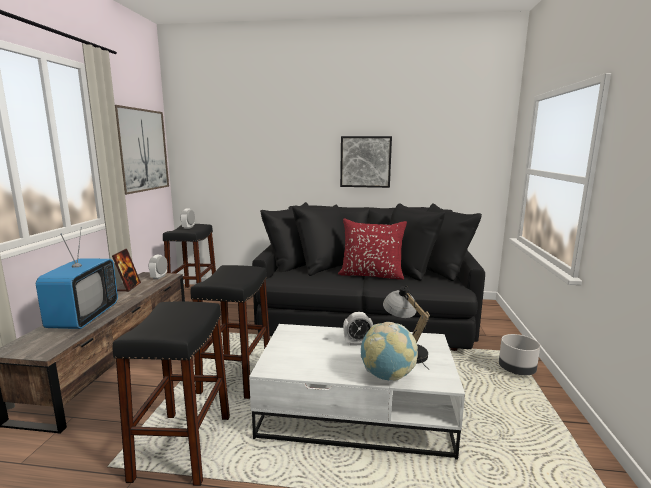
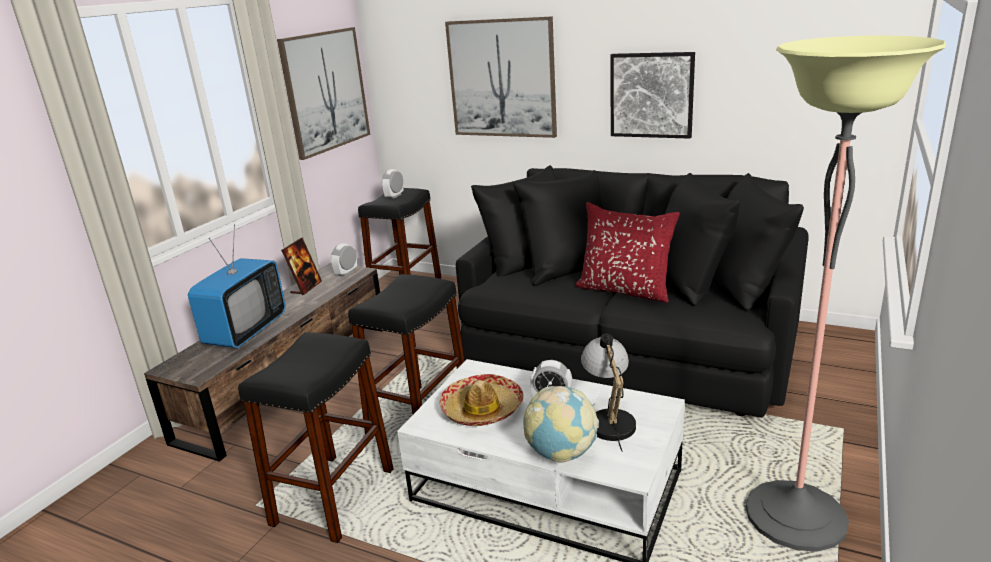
camera: 20 degrees right, 10 degrees up
(268, 150) = (502, 78): none -> picture
(310, 354) = (482, 409): none -> hat
(516, 370) = (822, 460): grey planter -> none
(525, 406) = (795, 516): none -> floor lamp

